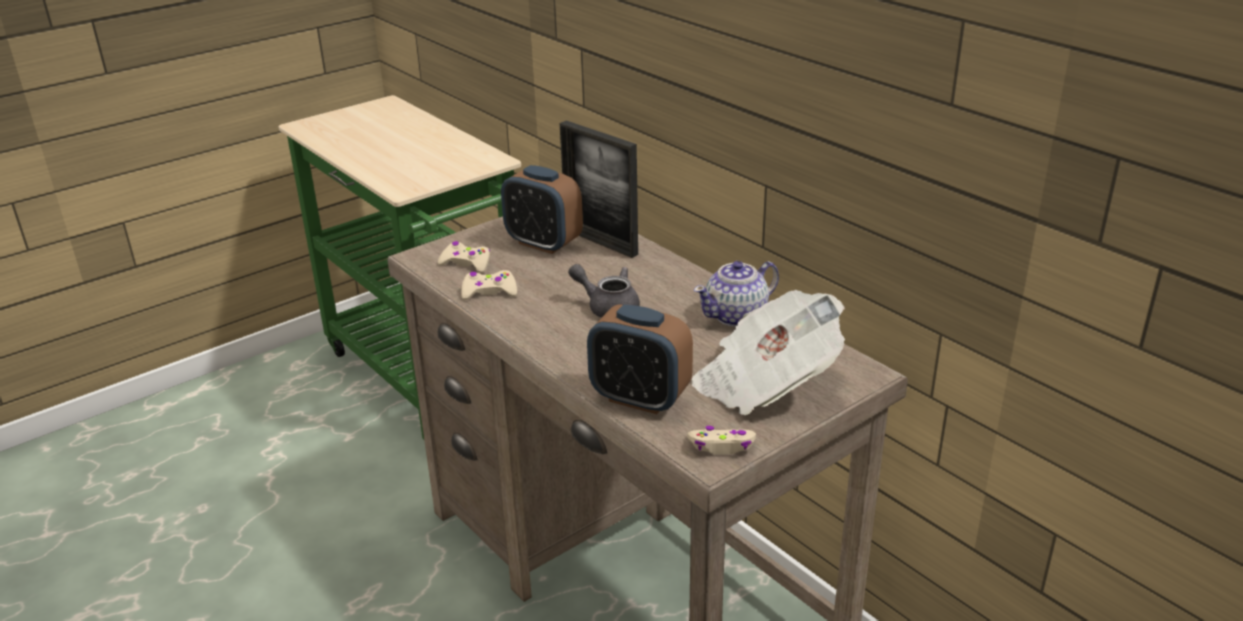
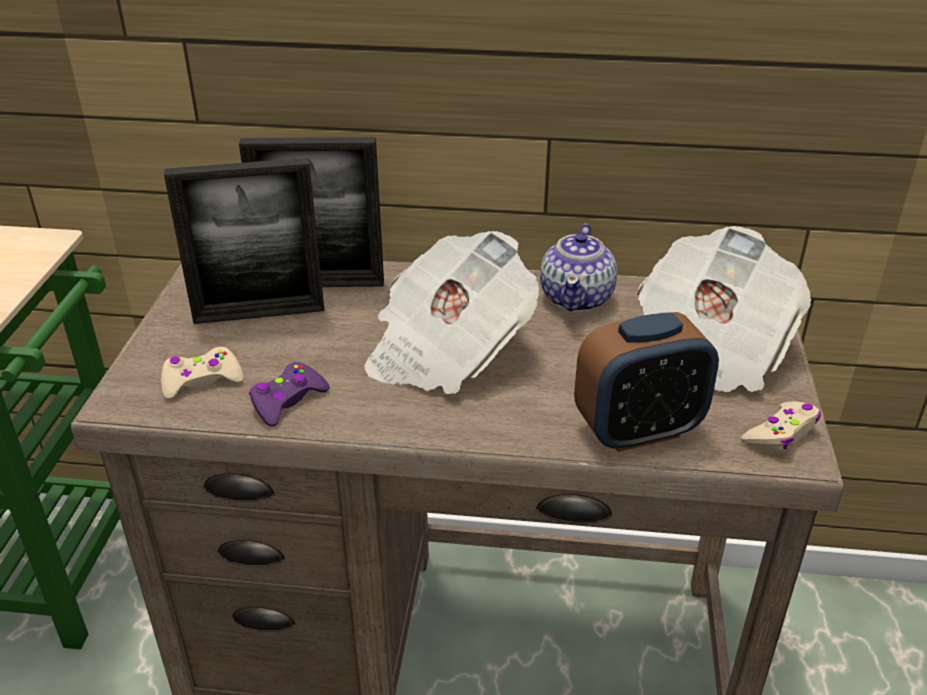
camera: 45 degrees left, 5 degrees up
(489, 292) = (287, 401): beige game controller -> purple game controller
(543, 243) = (259, 313): alarm clock -> picture frame
(608, 307) = (446, 350): grey teapot -> newspaper

